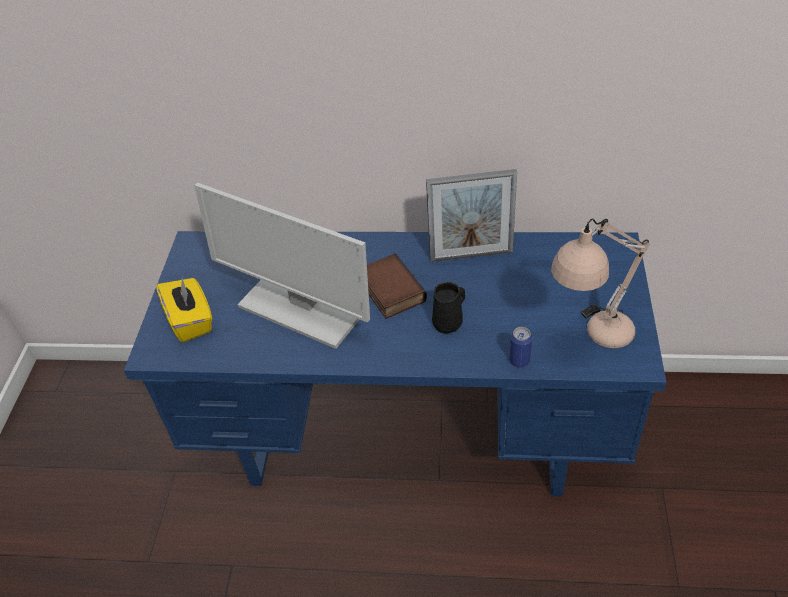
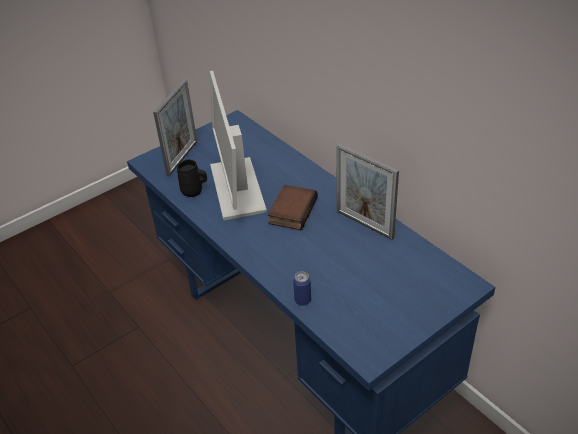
camera: 45 degrees right, 5 degrees down
(191, 321) = (182, 158): yellow tissue box -> picture frame
(449, 323) = (296, 251): black mug -> black mug (193, 191)
(589, 340) = (359, 322): beige table lamp -> none

